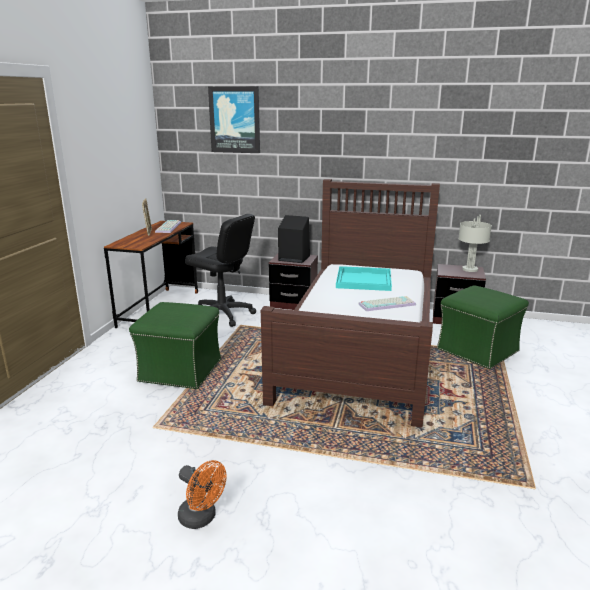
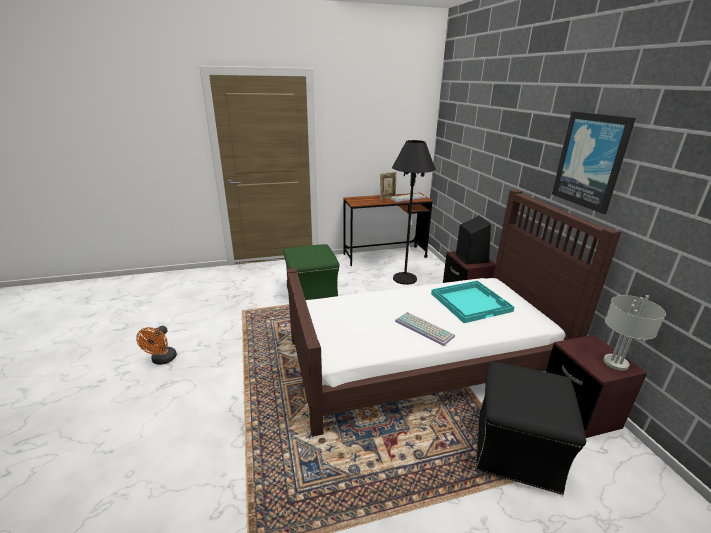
camera: 60 degrees right, 5 degrees up
(222, 315) = (404, 278): black office chair -> black floor lamp
(235, 120) = (474, 116): picture -> picture (590, 161)
(478, 350) = (516, 450): green ottoman -> black ottoman

